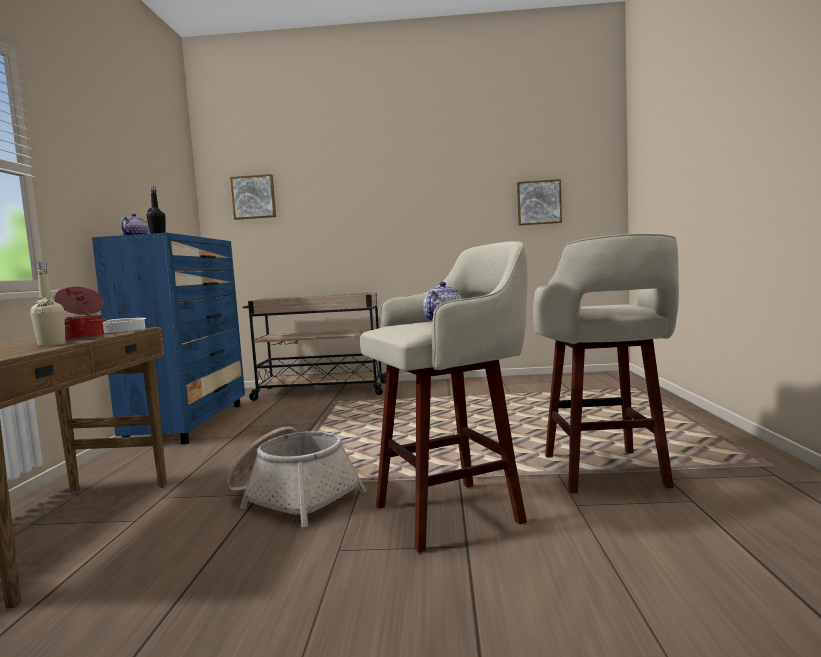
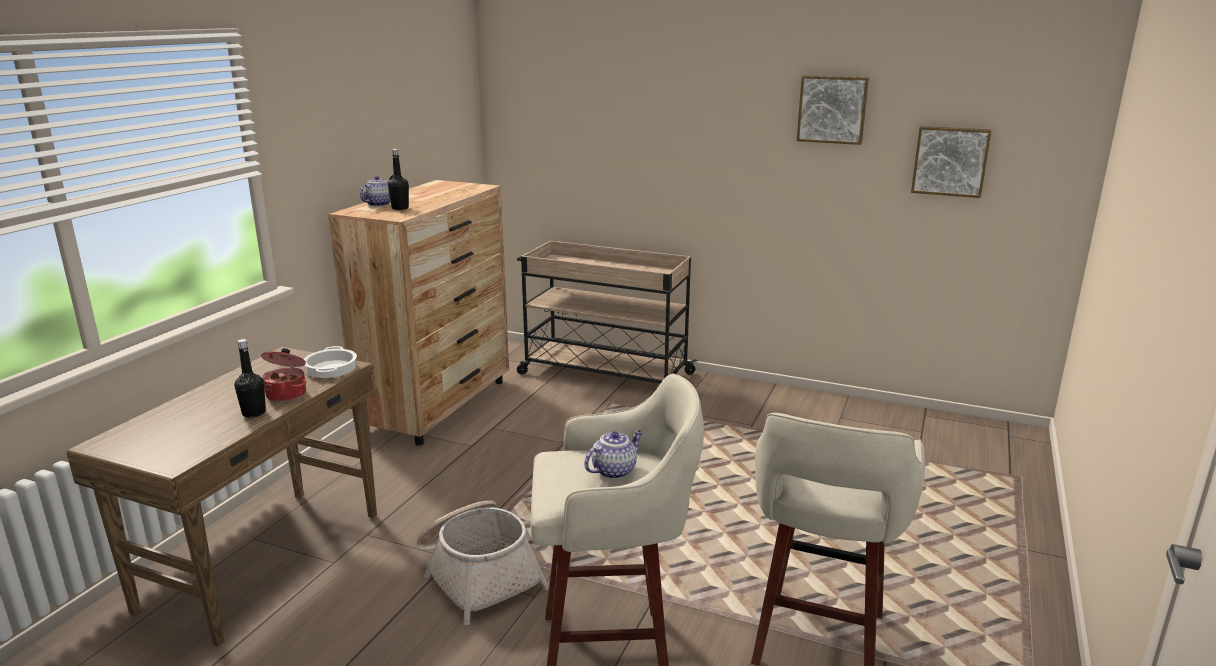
camera: 20 degrees right, 15 degrees up
(51, 344) = (254, 413): beige bottle -> black bottle
(190, 423) = (438, 405): blue dresser -> brown dresser
(254, 197) = (547, 104): picture -> picture (832, 109)

